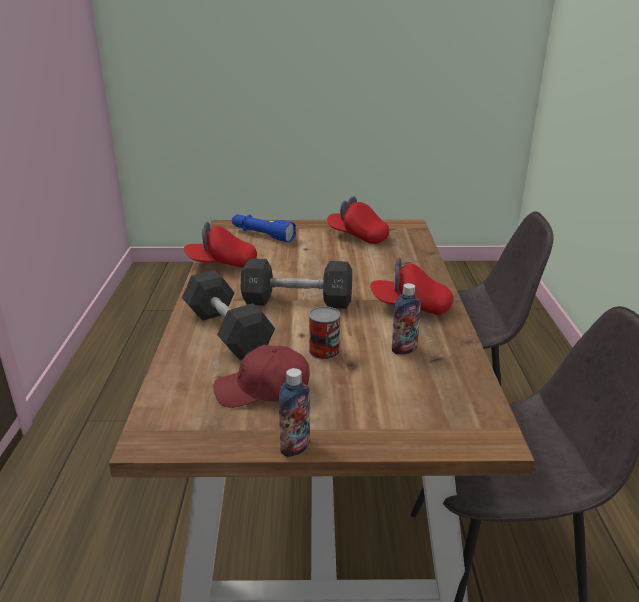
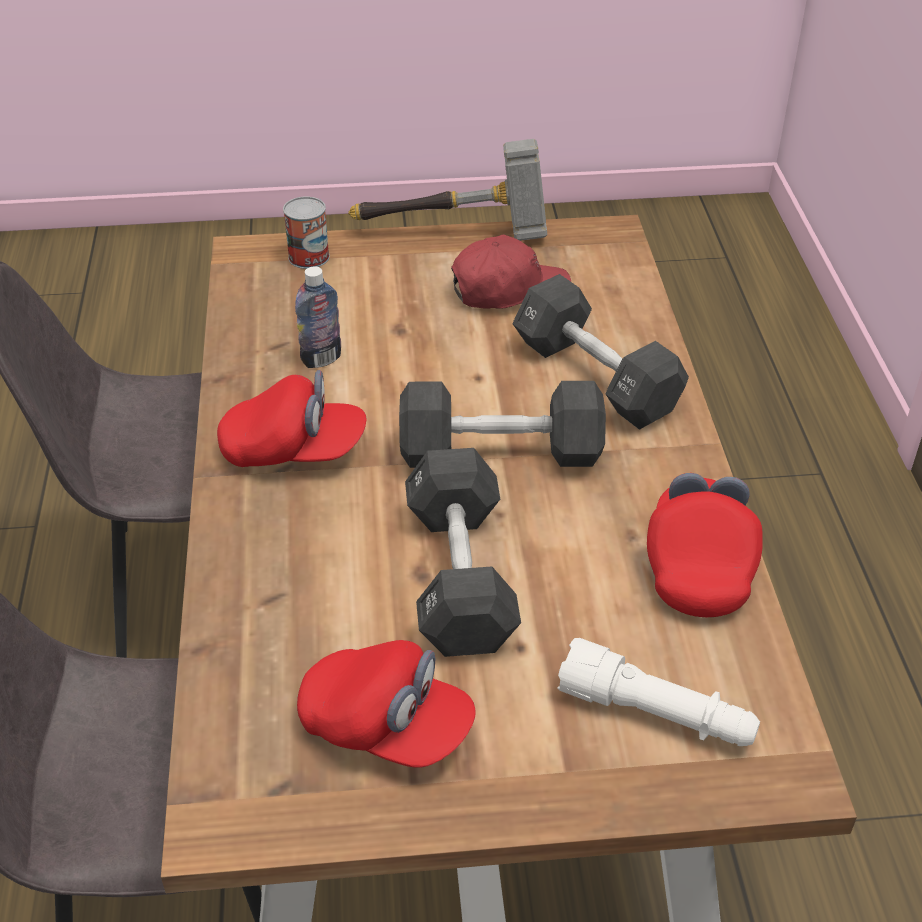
camera: 175 degrees right, 15 degrees up
(221, 264) = (698, 564): red cap -> red cap turned 75 degrees counterclockwise
(262, 235) = (656, 714): blue flashlight -> white flashlight
(295, 447) = (456, 234): bottle -> hammer
(324, 351) = (439, 349): can -> can (309, 257)
(326, 265) = (460, 576): none -> black dumbbell

